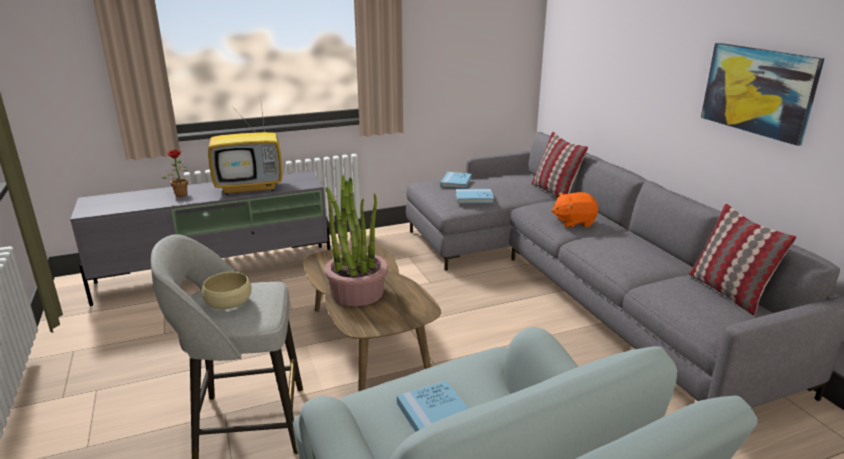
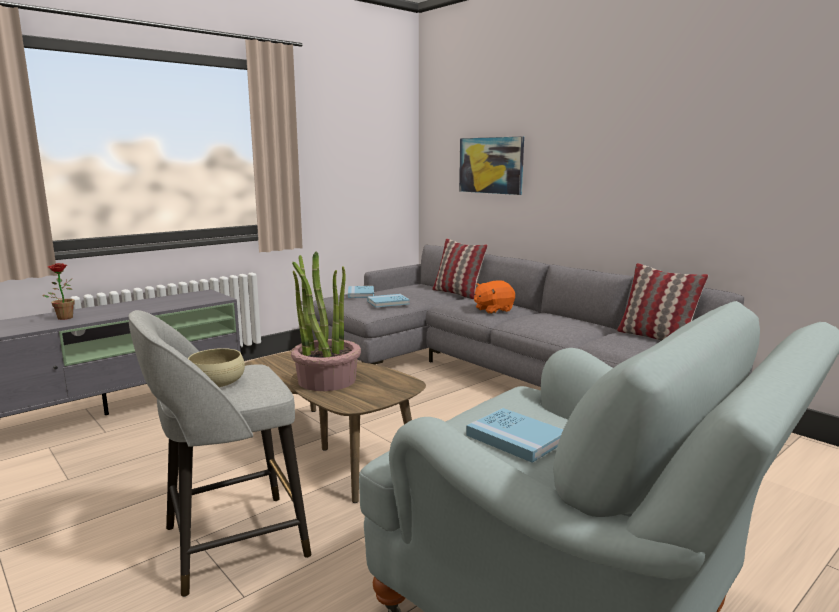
camera: 20 degrees left, 10 degrees down
(251, 187) = (151, 306): television -> none
(758, 91) = (641, 169): picture -> picture (491, 165)

